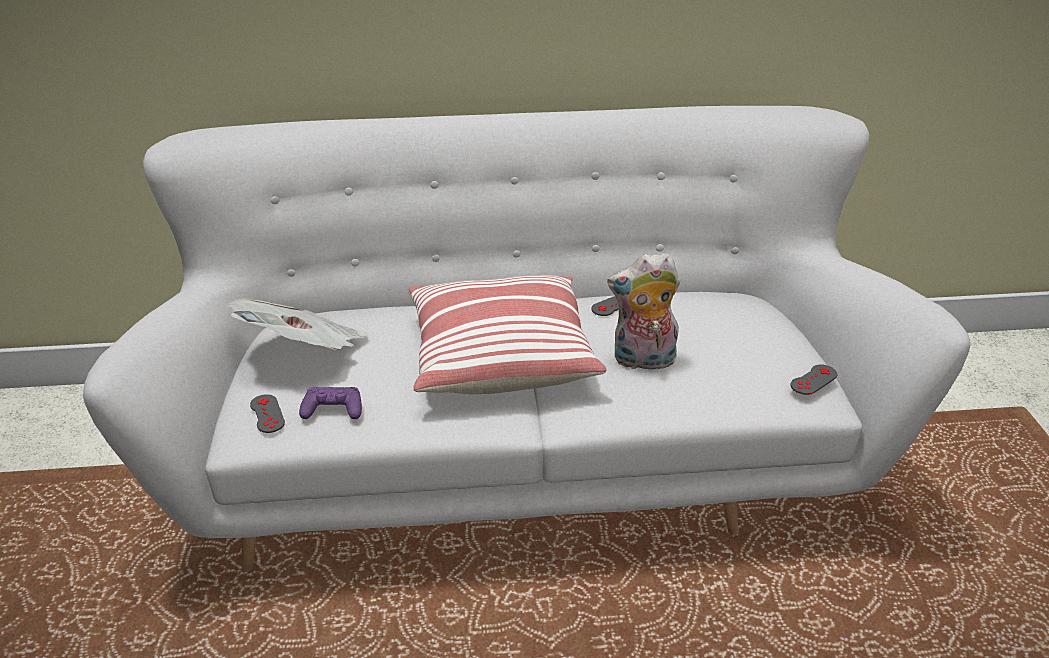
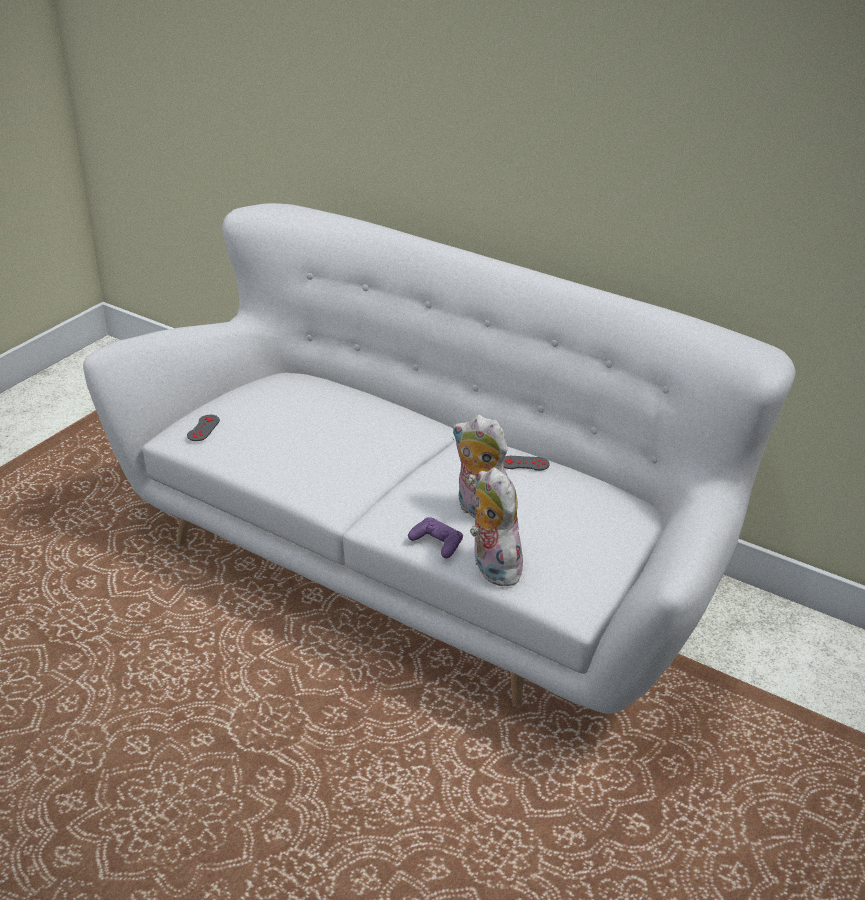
camera: 40 degrees right, 0 degrees up
(305, 352) = (272, 399): newspaper -> none
(333, 409) = (241, 443): purple game controller -> purple game controller (437, 543)
(499, 356) = (389, 461): pillow -> none
(720, 404) = (492, 568): none -> plush toy
(813, 380) = (584, 587): grey game controller -> none

